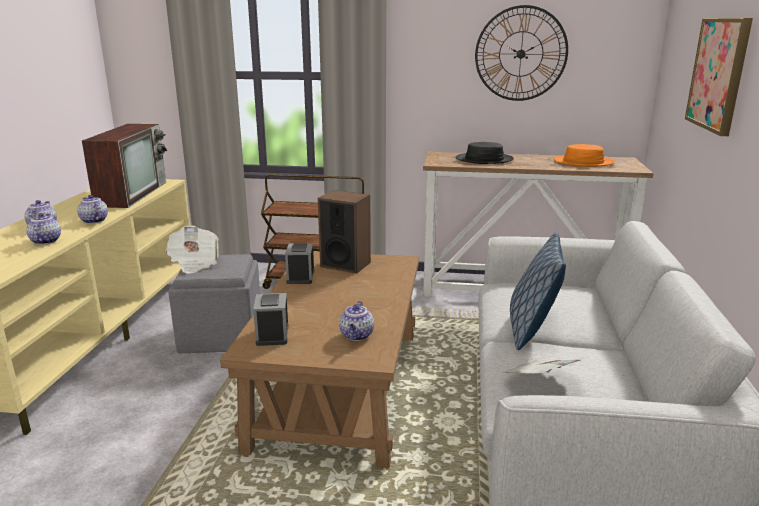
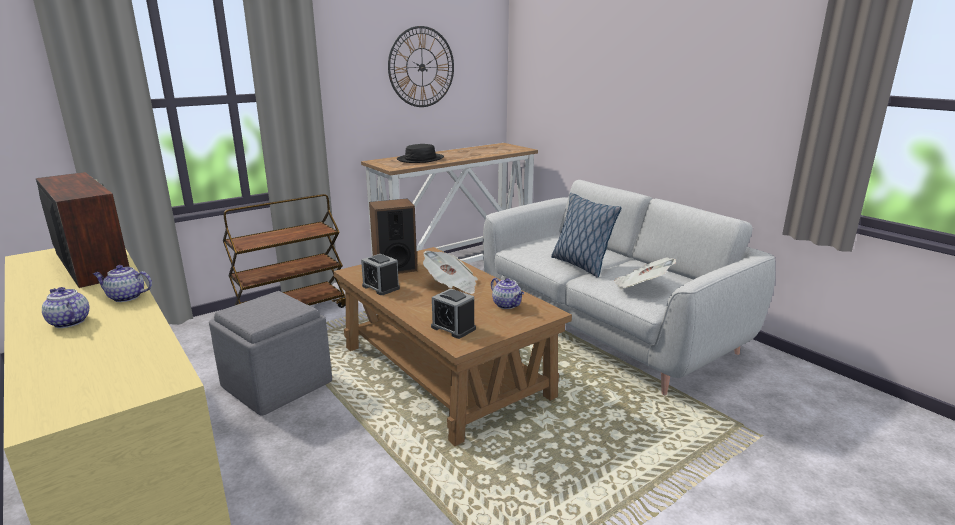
camera: 45 degrees left, 0 degrees up
(45, 241) = (124, 330): teapot -> none
(194, 263) = (241, 314): newspaper -> newspaper (451, 286)
(583, 162) = (485, 150): orange hat -> none
(719, 74) = (599, 74): picture -> none

